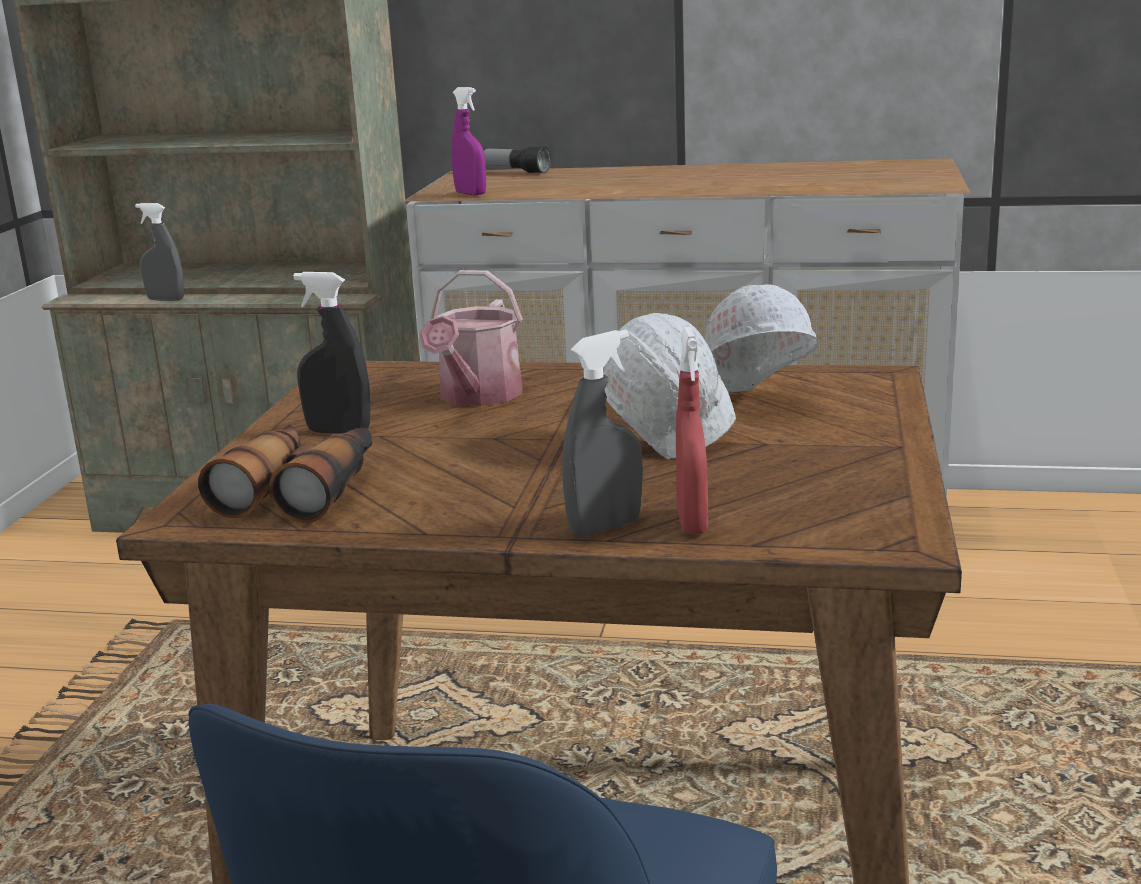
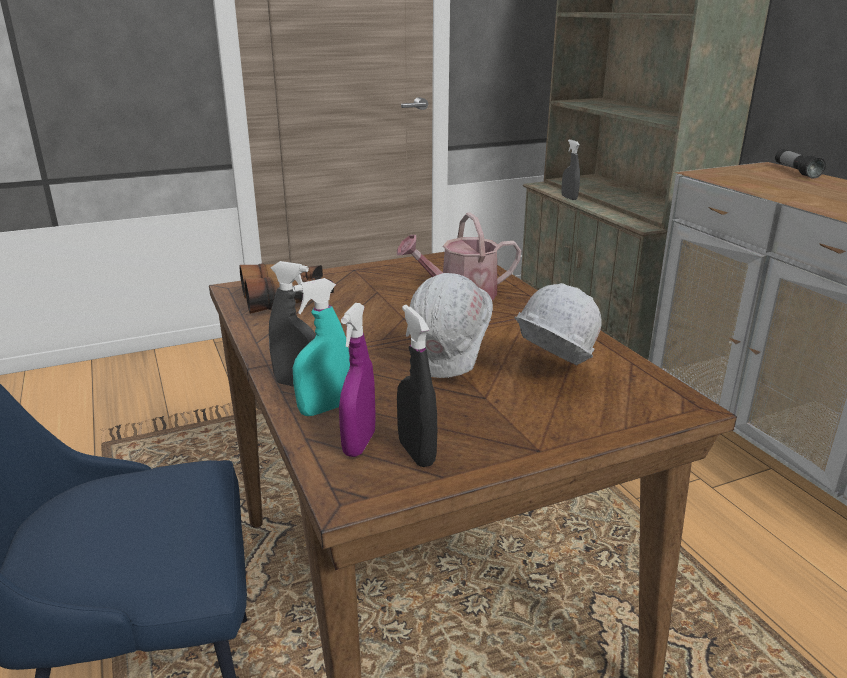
camera: 55 degrees right, 5 degrees up
(338, 431) = (372, 282): black spray bottle -> black spray bottle (416, 453)
(470, 194) = (720, 178): purple spray bottle -> purple spray bottle (359, 444)
(692, 523) = (324, 409): red spray bottle -> turquoise spray bottle

